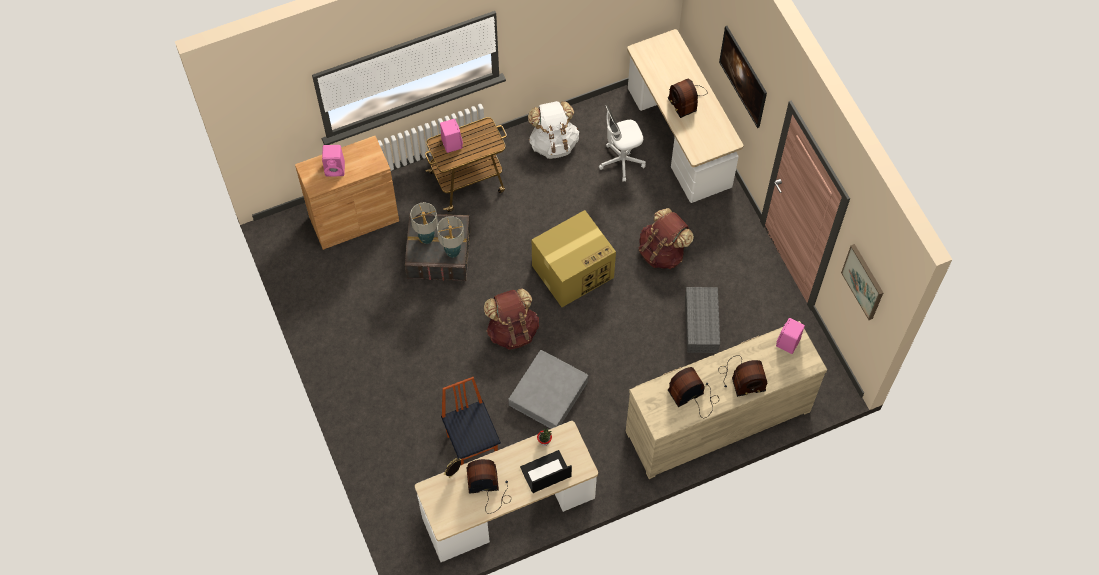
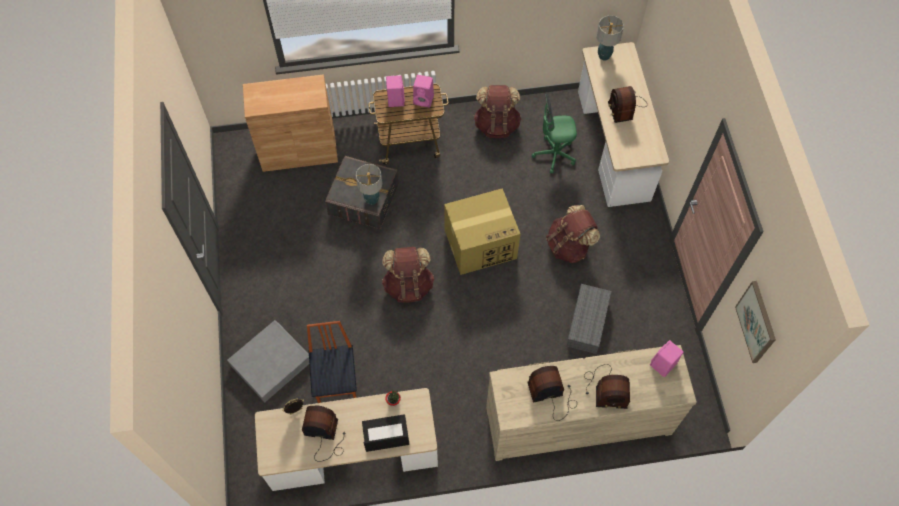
camera: 15 degrees right, 0 degrees up
(336, 168) = (278, 96): pink speaker -> pink speaker (424, 100)
(426, 238) = (352, 181): table lamp -> table lamp (603, 55)
(548, 393) = (424, 352): grey storage box -> grey storage box (271, 363)
(553, 143) = (496, 125): white backpack -> brown backpack
(621, 161) = (554, 155): white office chair -> green office chair
(741, 85) = (680, 100): picture -> none

